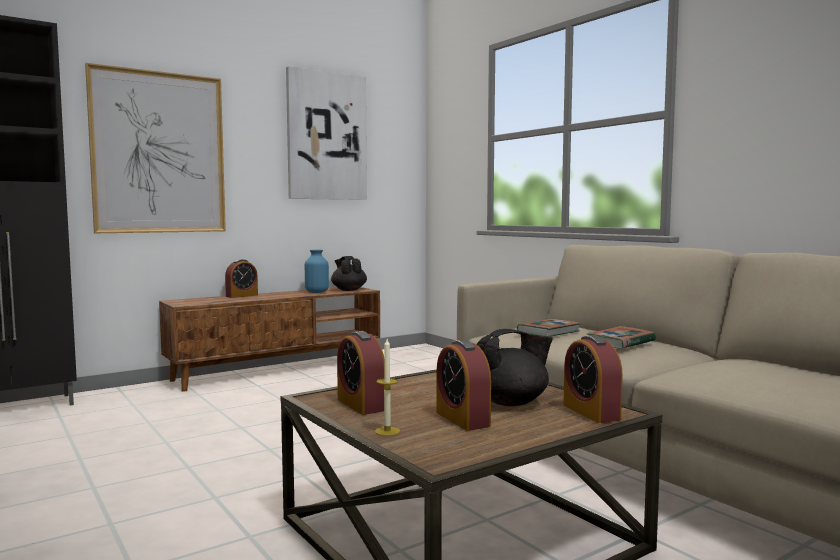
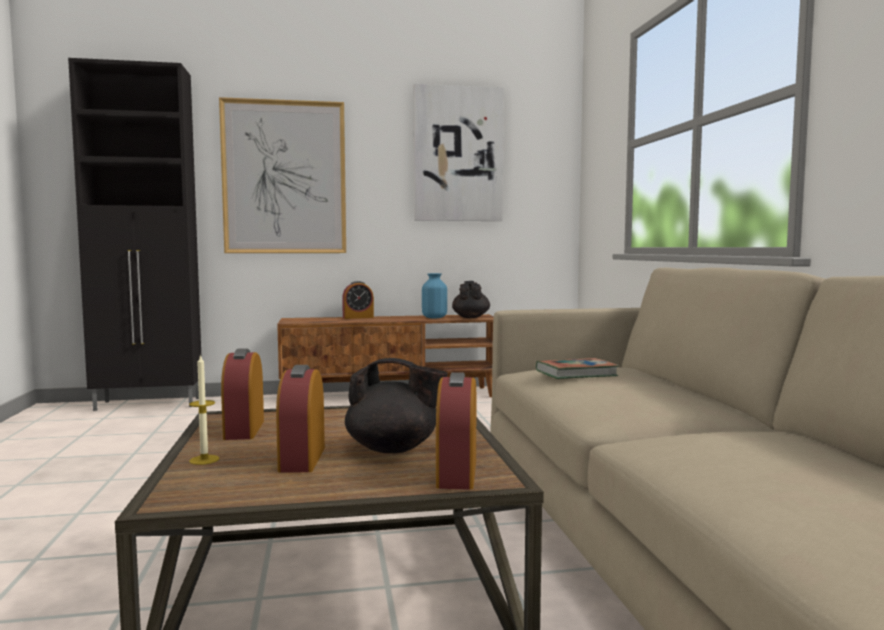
camera: 25 degrees right, 0 degrees up
(620, 342) = (639, 393): book -> none

